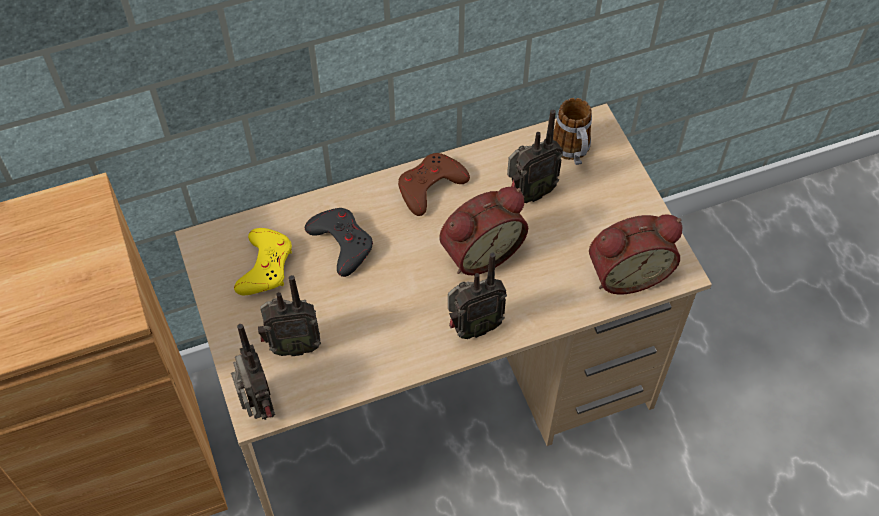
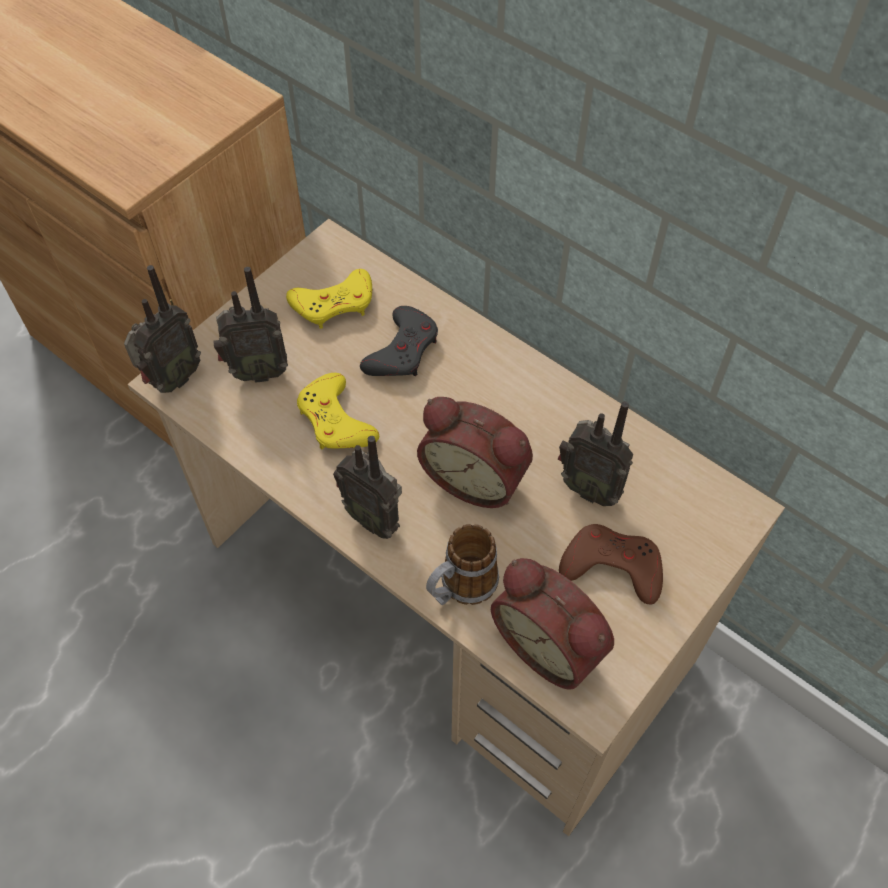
camera: 60 degrees right, 0 degrees up
(293, 345) = (257, 371): radio -> radio turned 60 degrees counterclockwise
(375, 314) = (336, 420): none -> yellow game controller
(430, 186) = (528, 390): brown game controller -> brown game controller (612, 566)
(572, 152) = (682, 504): mug -> mug (460, 587)

